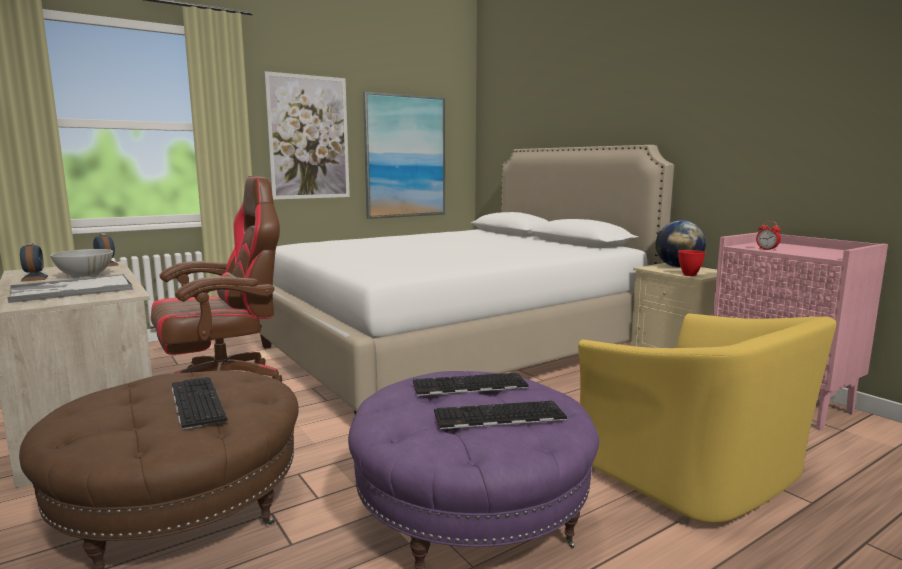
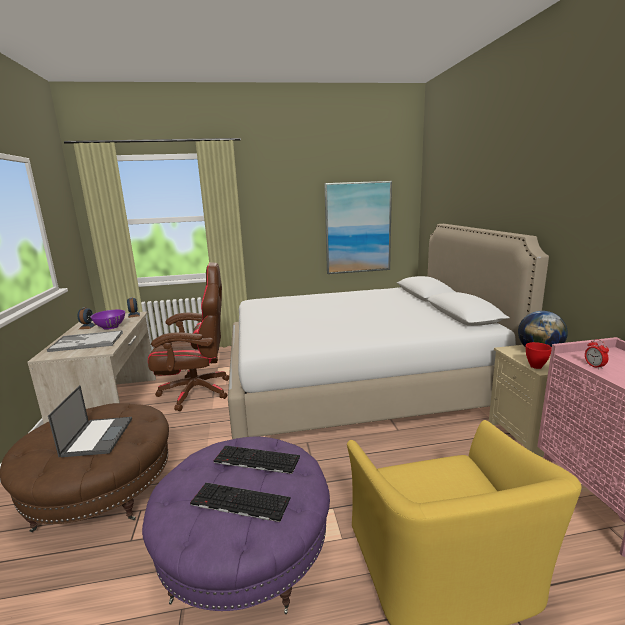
camera: 25 degrees right, 5 degrees up
(85, 276) = (110, 327): white bowl -> purple bowl
(195, 401) = (98, 436): keyboard -> laptop
(309, 137) = (284, 219): picture -> none

